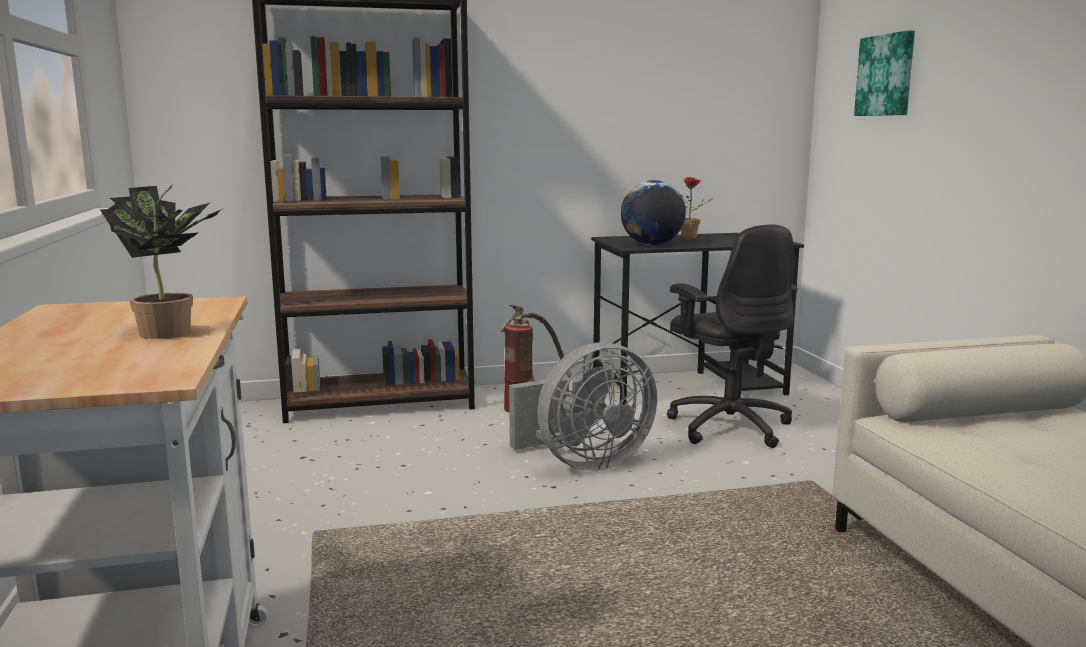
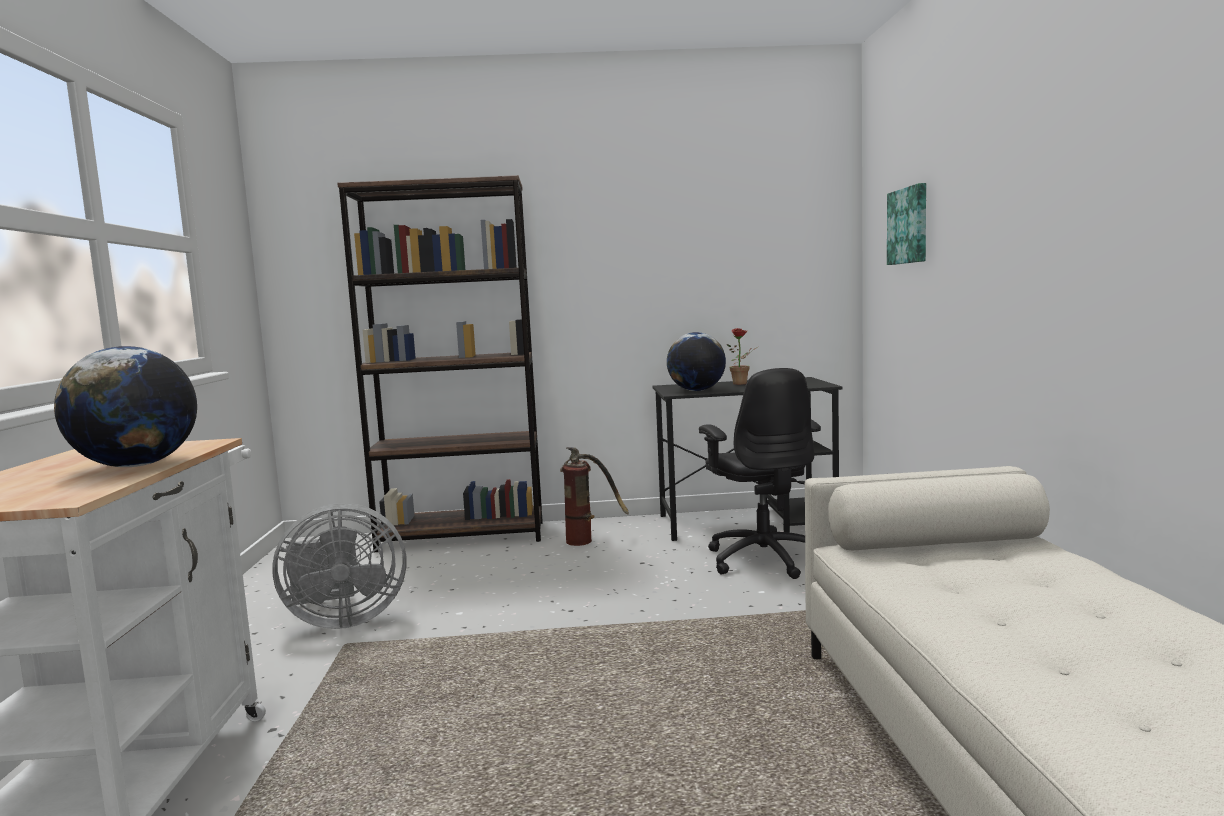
camera: 10 degrees right, 5 degrees down
(173, 332) = (136, 465): potted plant -> globe
(584, 463) = (610, 590): grey fan -> grey fan (342, 620)

